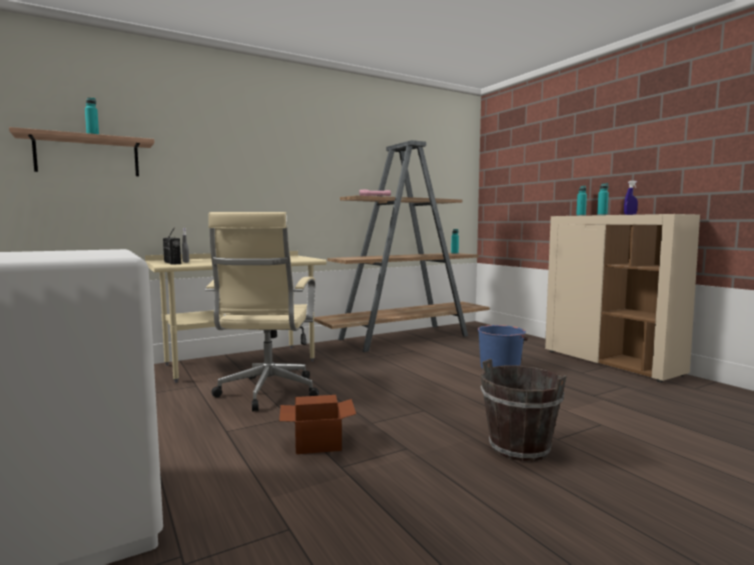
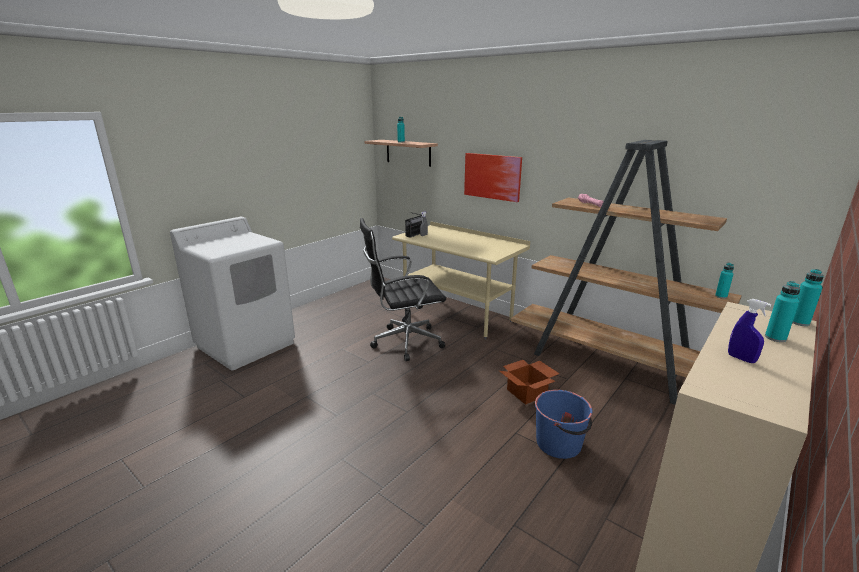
camera: 70 degrees right, 15 degrees up
(242, 185) = (492, 176): none -> picture
(267, 394) = (404, 342): beige office chair -> black office chair
(318, 442) = (337, 380): cardboard box -> cardboard box (528, 392)
(520, 448) = (353, 469): brown bucket -> none

